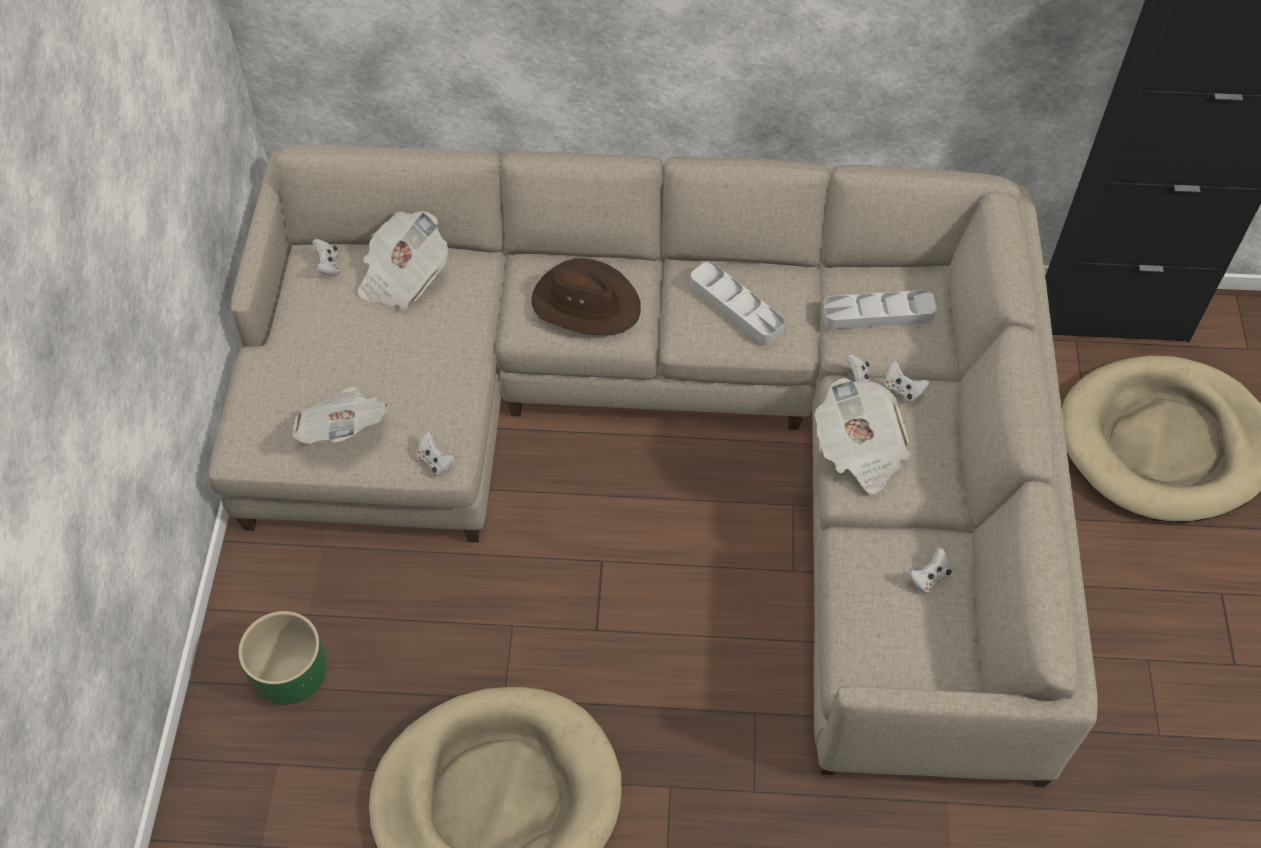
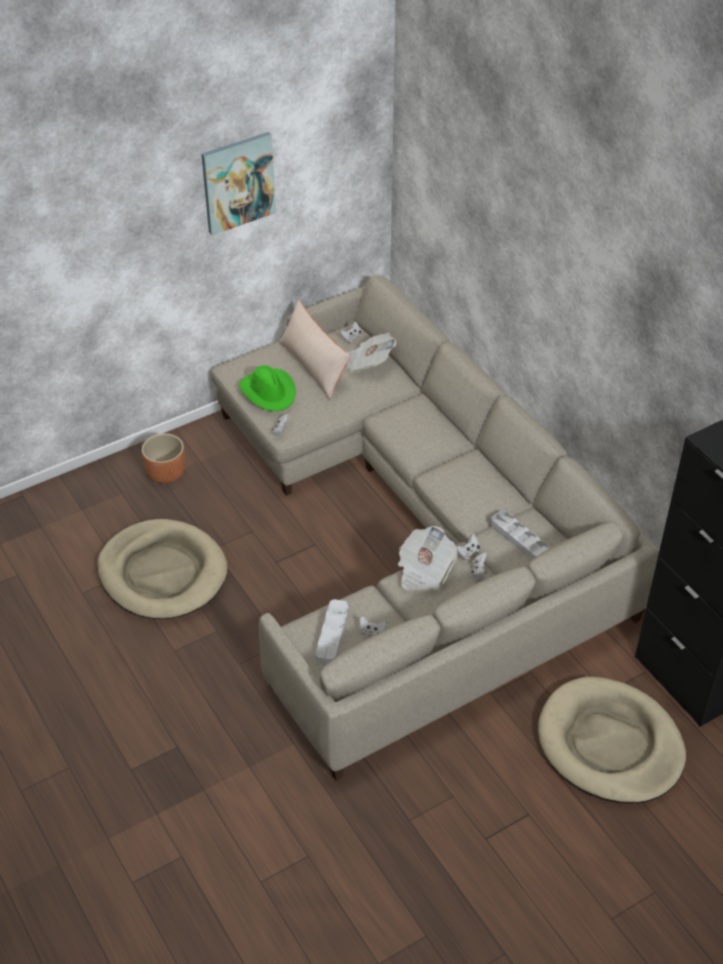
camera: 55 degrees right, 10 degrees down
(108, 136) = (238, 182): none -> picture
(293, 676) = (166, 474): green planter -> brown planter
(344, 343) = (314, 366): none -> beige pillow
(344, 429) = (269, 392): newspaper -> green hat
(585, 303) = (416, 431): brown hat -> none
(736, 307) = (468, 484): grey tray -> grey tray (332, 634)

